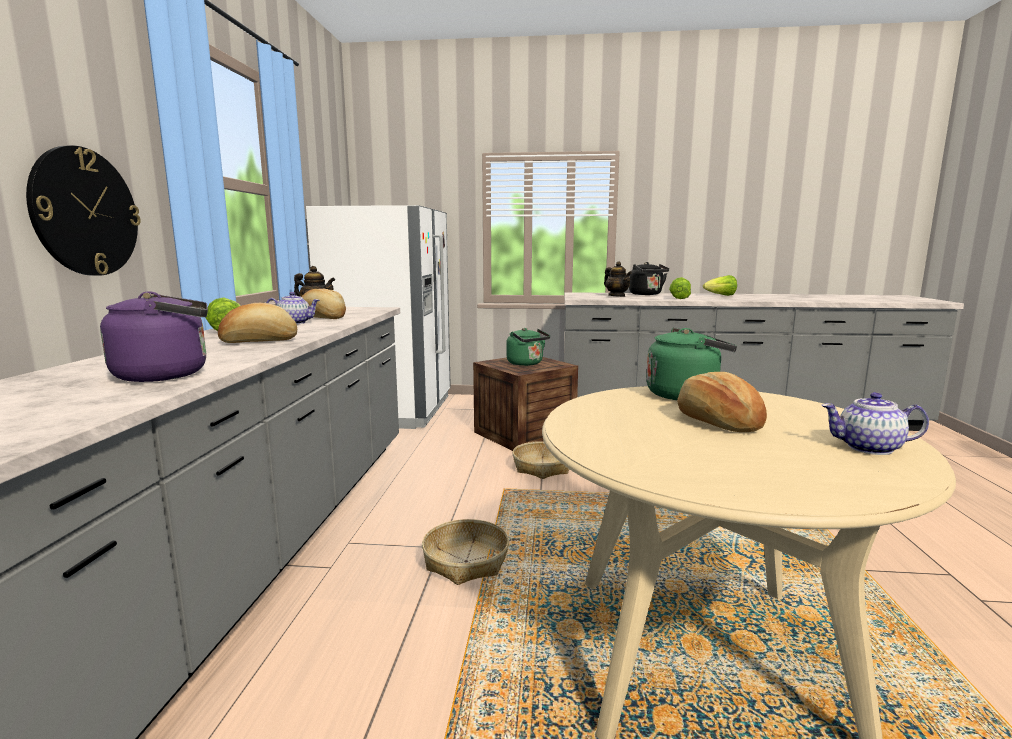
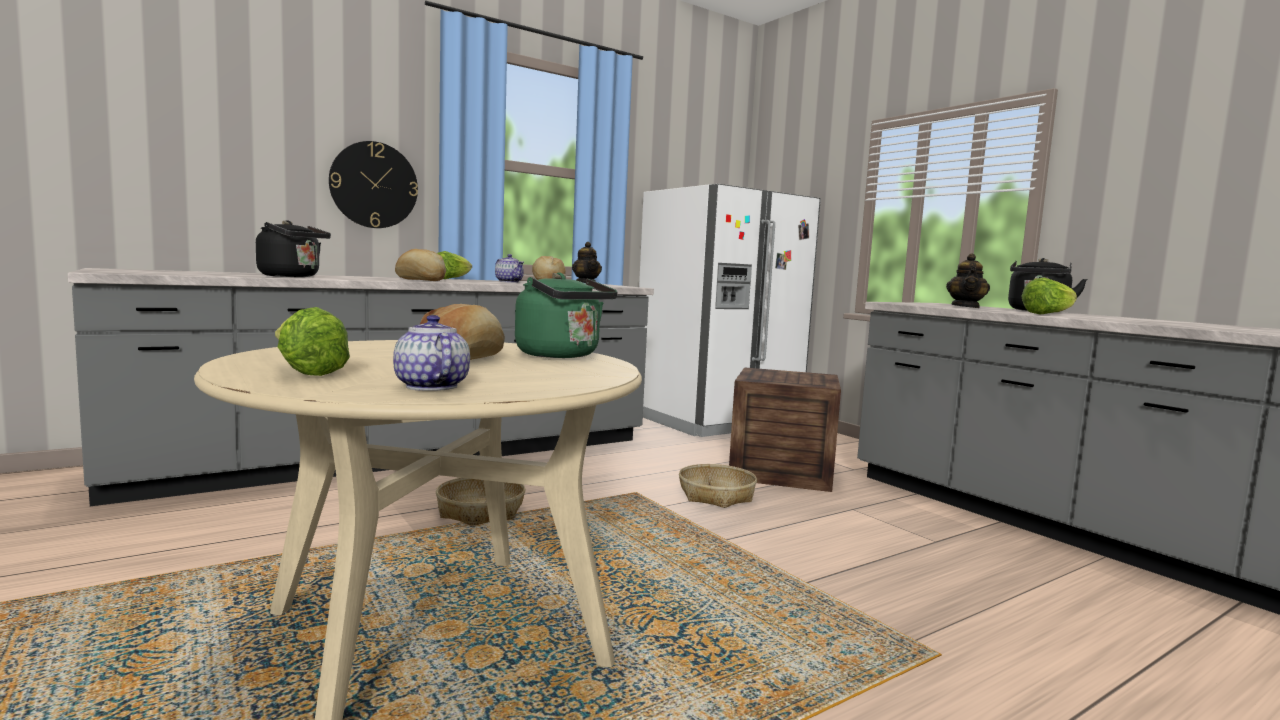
camera: 50 degrees right, 5 degrees down
(168, 374) = (292, 276): purple kettle -> black kettle
(526, 363) = (789, 377): green kettle -> none
(720, 295) = (1170, 322): lettuce -> lettuce (306, 372)

